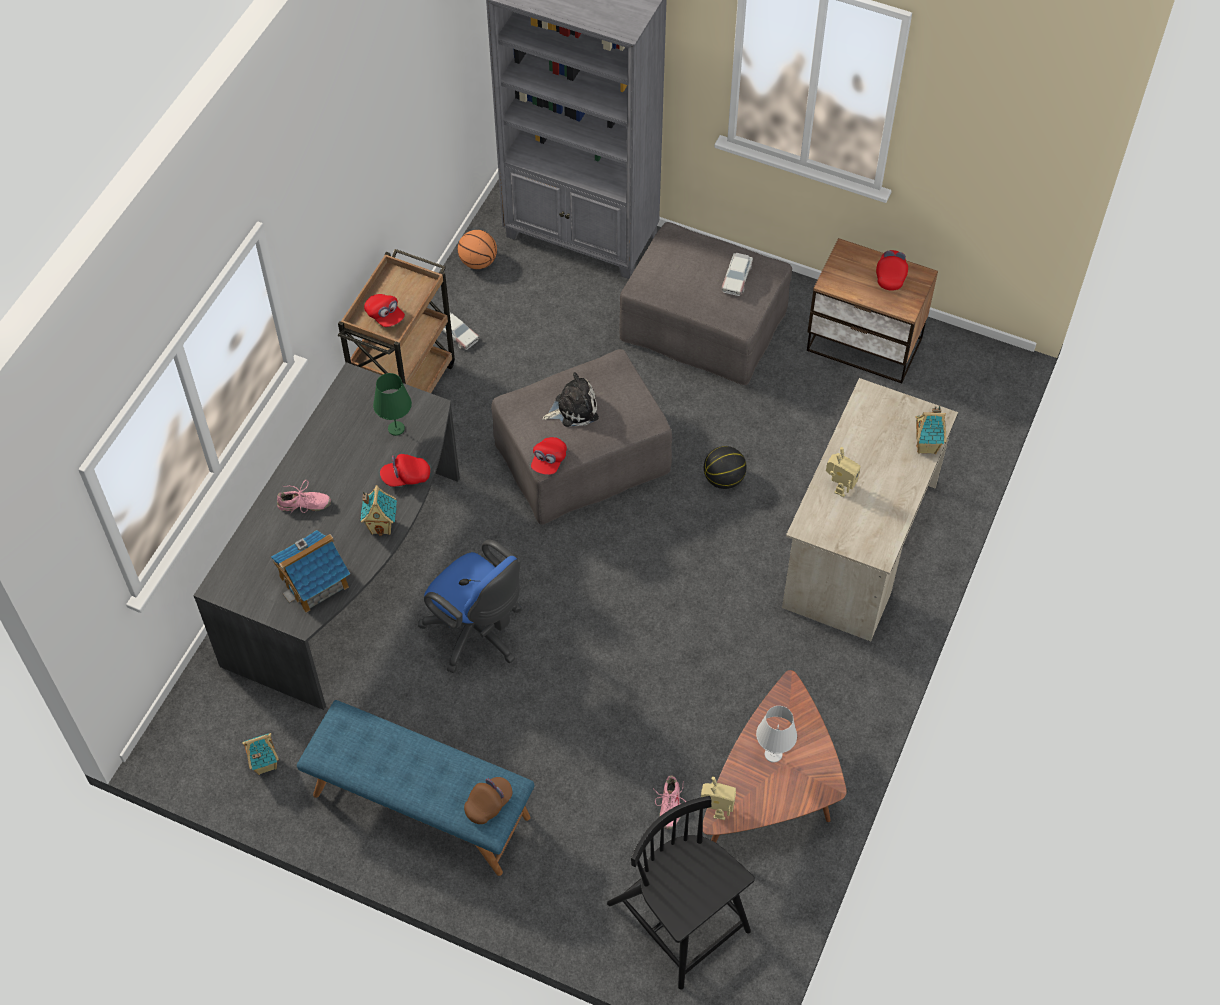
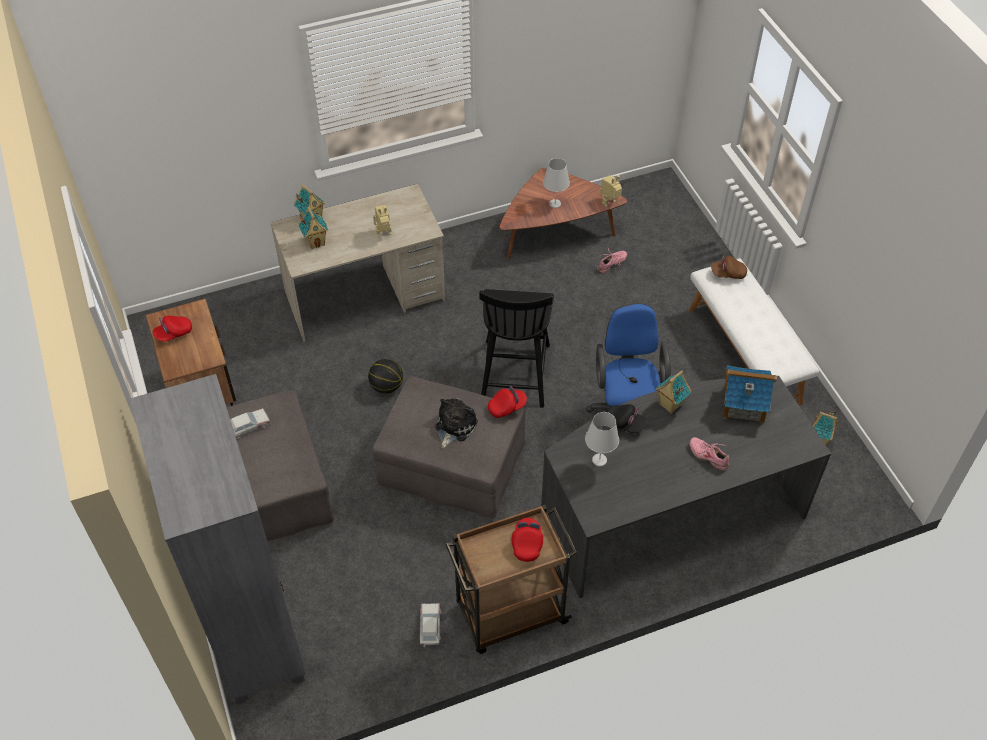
camera: 135 degrees left, 5 degrees down
(396, 428) = (599, 460): green table lamp -> white table lamp
(406, 477) = (624, 423): red cap -> black cap
(420, 807) = (744, 355): blue bench -> white bench
(478, 262) = (349, 676): basketball -> none
(573, 408) = (454, 426): plush toy -> plush toy turned 90 degrees clockwise
(680, 920) = (659, 221): black chair -> black chair (515, 372)
(888, 427) = (316, 242): none -> toy house

